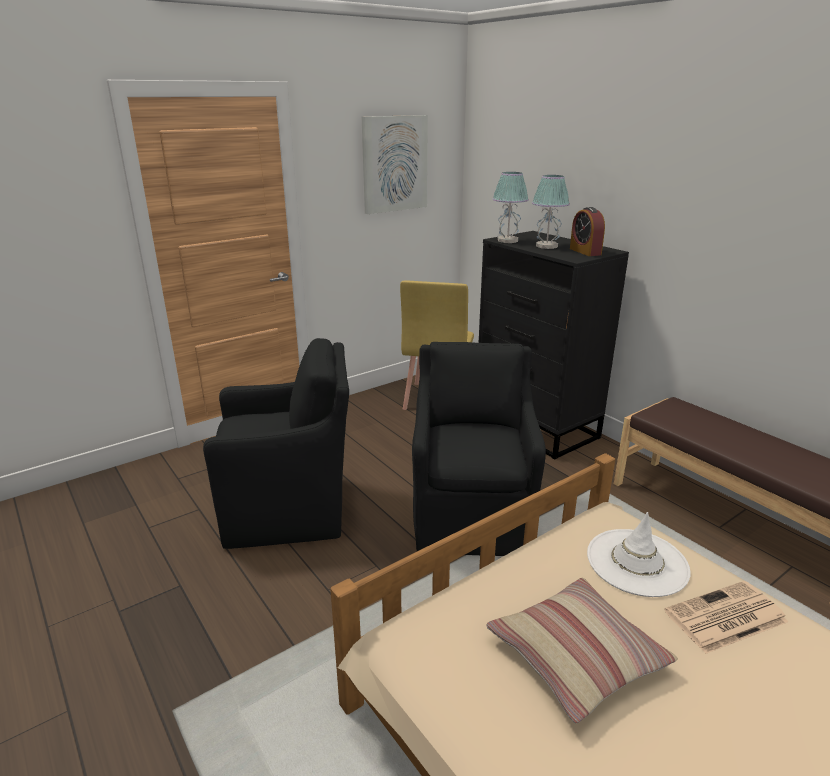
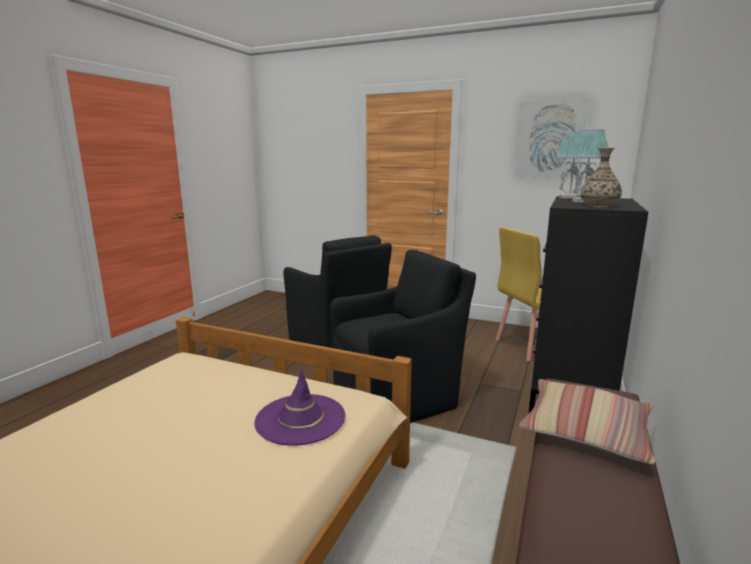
camera: 60 degrees right, 10 degrees down
(576, 656) = (177, 409): pillow -> pillow (585, 430)
(585, 251) = (599, 206): alarm clock -> vase
(637, 562) = (300, 419): white hat -> purple hat
(724, 618) = (247, 470): newspaper -> none

